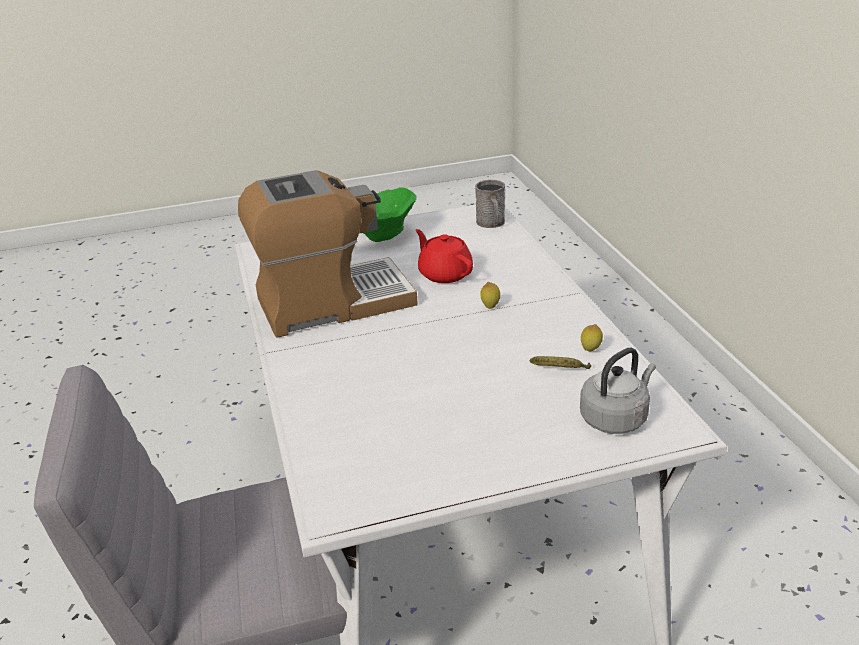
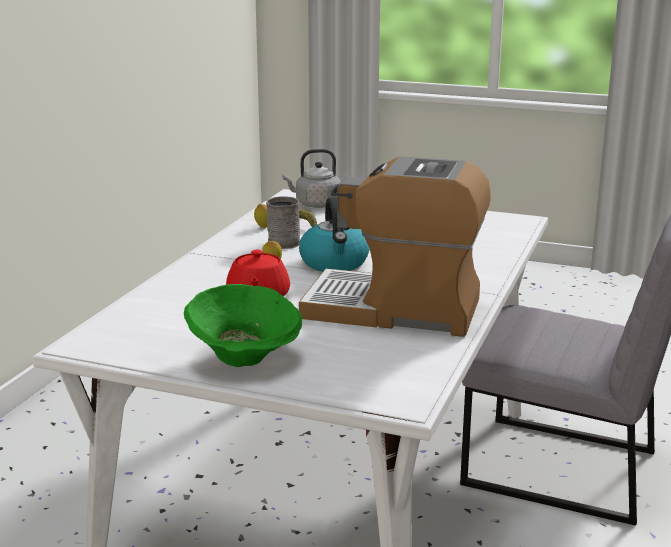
camera: 145 degrees left, 10 degrees down
(444, 330) = (334, 263): none -> kettle
(491, 223) = (113, 327): grey mug -> grey mug (286, 242)

